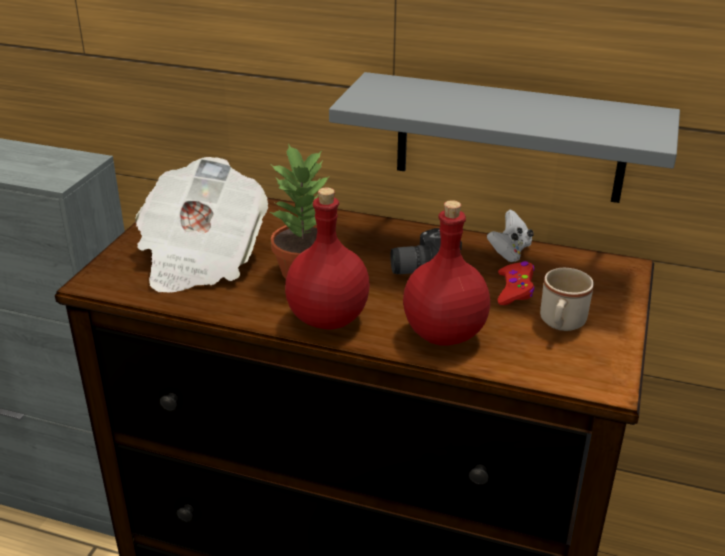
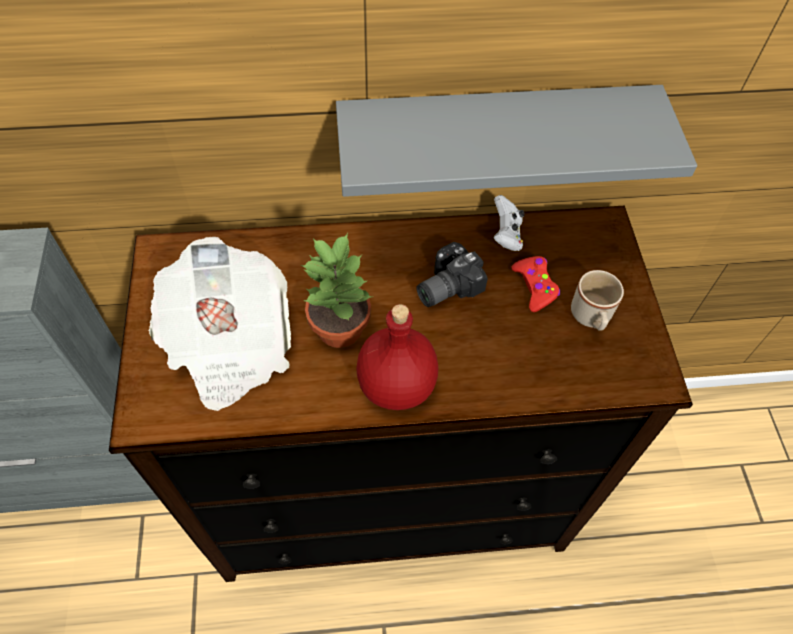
camera: 25 degrees left, 25 degrees up
(443, 333) = (504, 366): red bottle -> none

